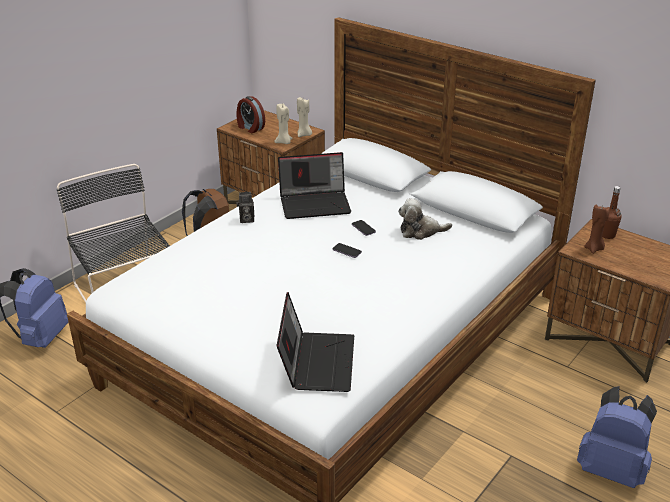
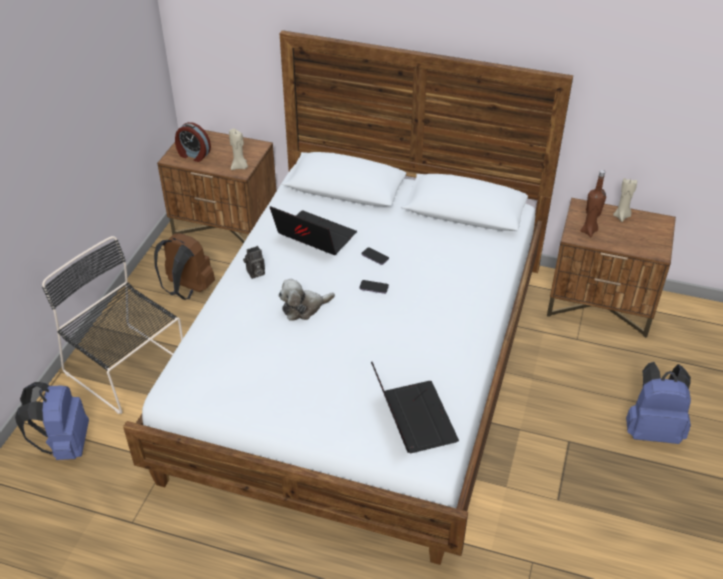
camera: 20 degrees left, 10 degrees up
(304, 135) = (255, 153): beige candle -> beige candle (622, 216)
(315, 203) = (313, 237): laptop -> laptop turned 120 degrees counterclockwise
(420, 231) = (429, 247): plush toy -> plush toy (304, 308)

